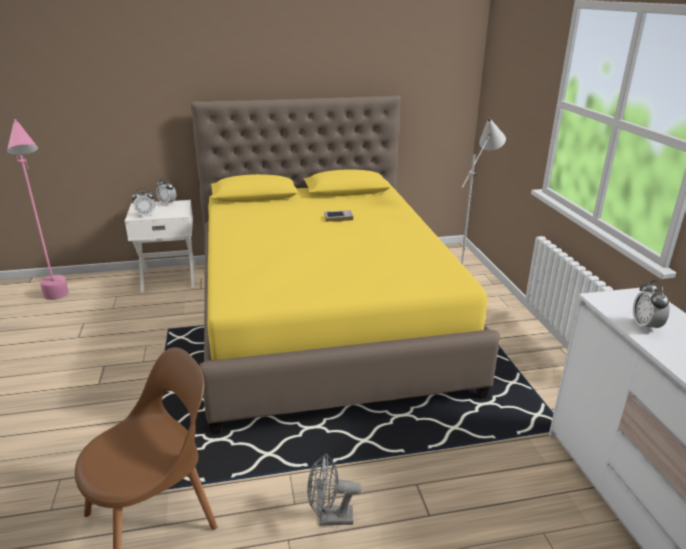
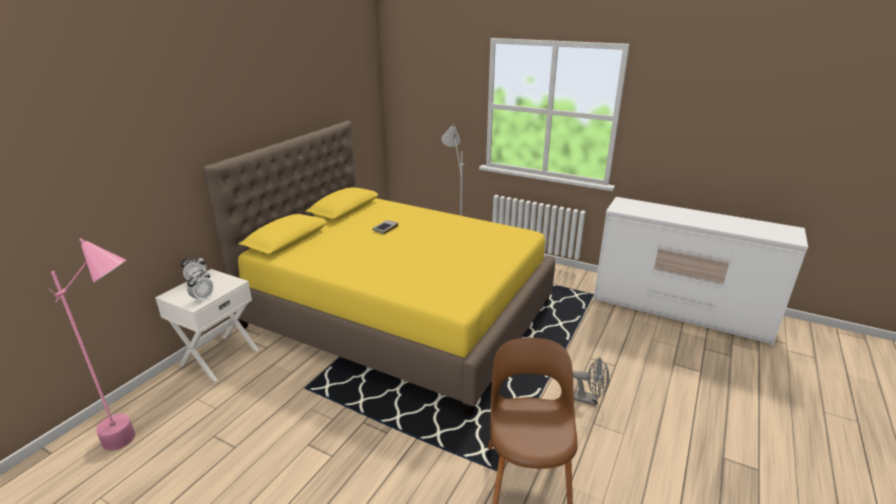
camera: 50 degrees left, 0 degrees up
(330, 518) = (589, 400): grey fan -> grey fan turned 105 degrees counterclockwise
(645, 326) = (649, 213): alarm clock -> none

